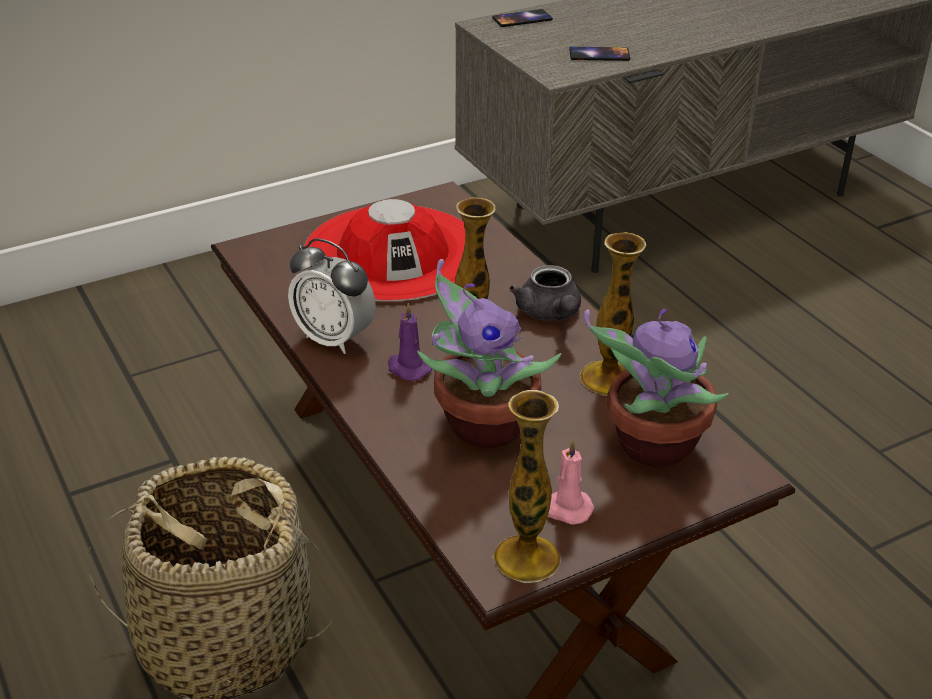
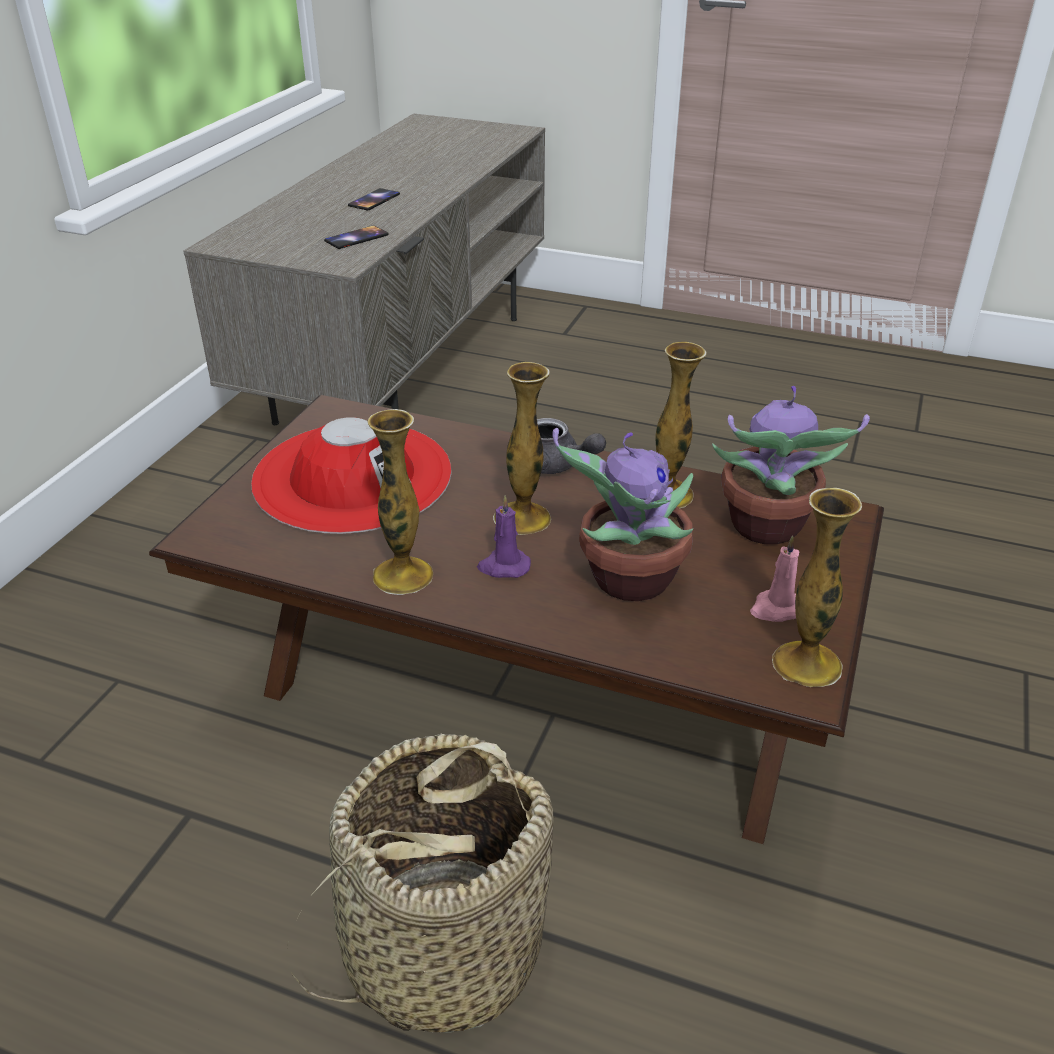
camera: 40 degrees left, 0 degrees up
(334, 339) = (403, 575): alarm clock -> vase
(522, 19) = (245, 230): phone -> phone (374, 200)

